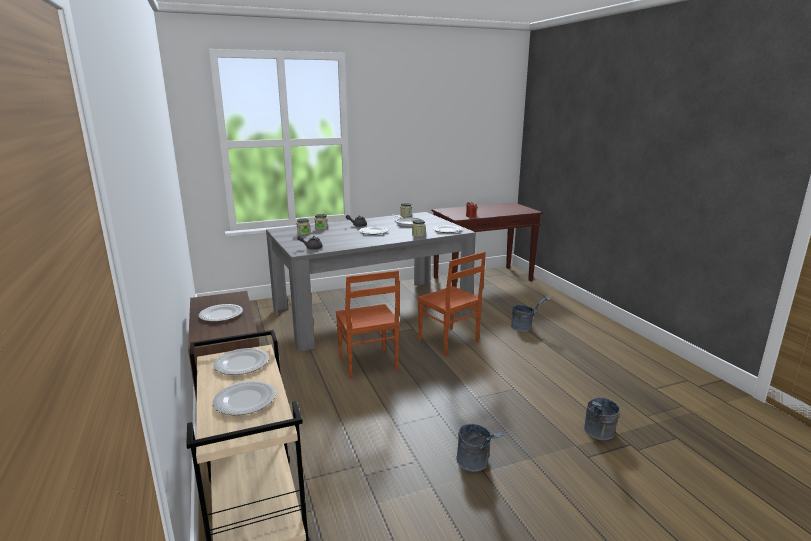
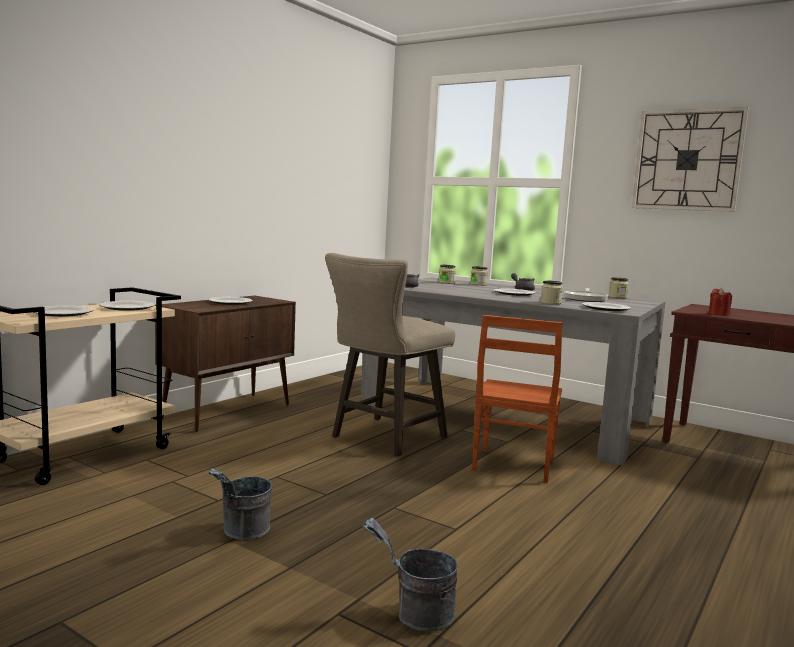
camera: 55 degrees right, 10 degrees down
(367, 364) = (383, 438): brown chair -> beige stool
(419, 122) = (687, 160): none -> wall clock
(525, 328) = (664, 507): grey bucket -> none

